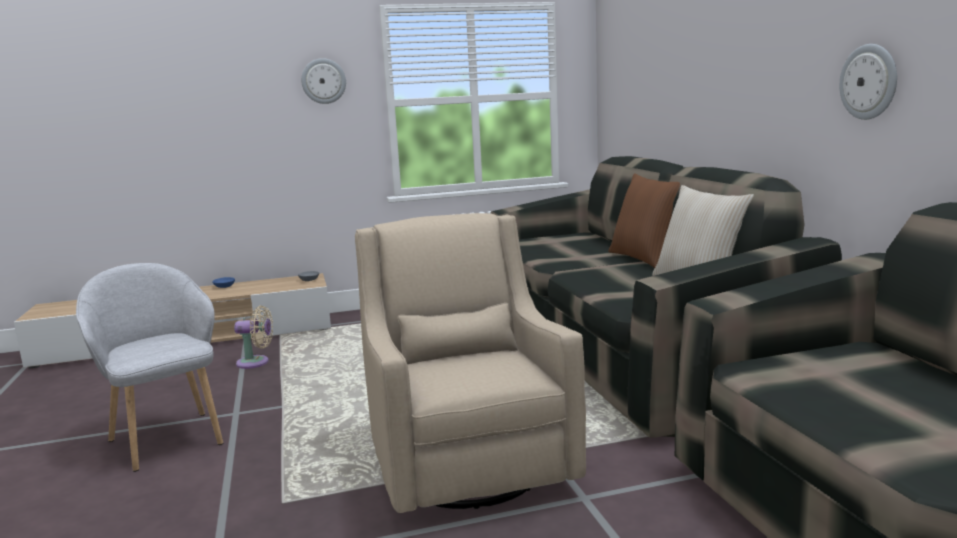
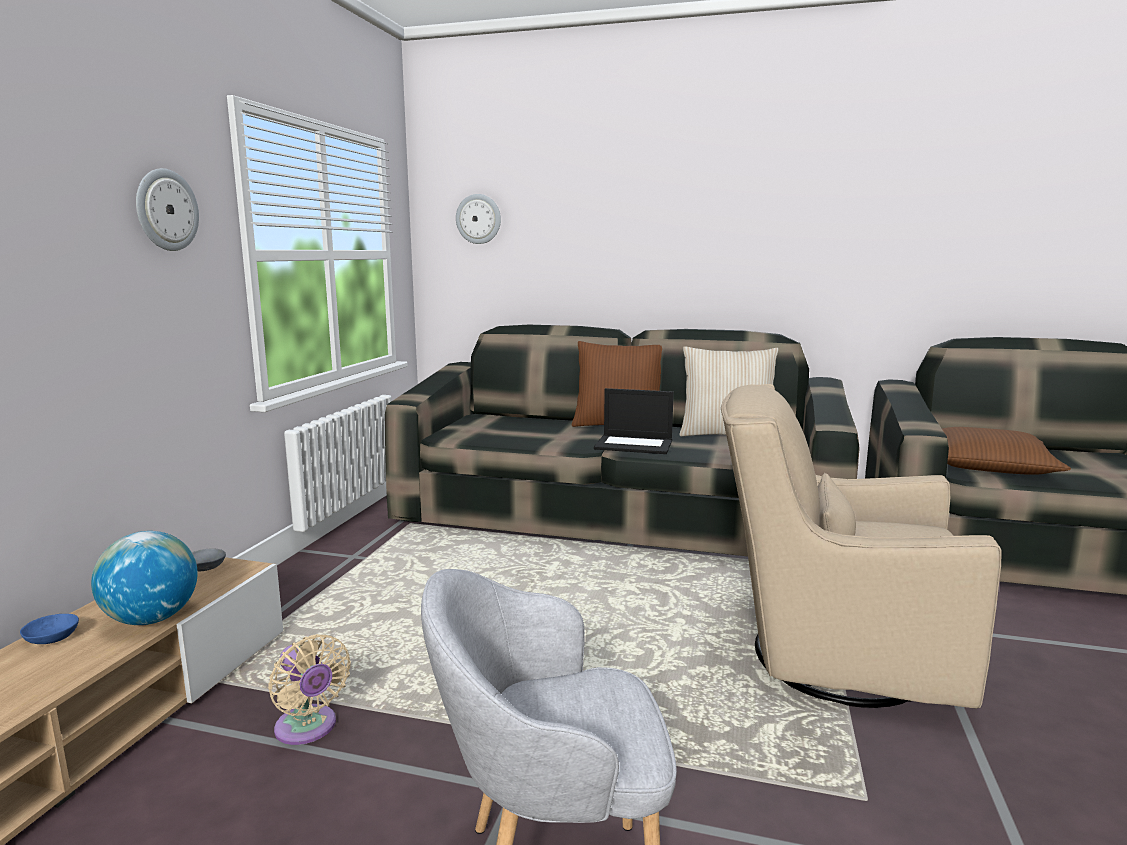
camera: 60 degrees left, 0 degrees up
(251, 290) = (151, 619): none -> globe
(256, 362) = (308, 729): beige fan -> beige fan turned 105 degrees clockwise
(590, 272) = (635, 445): none -> laptop
(817, 377) = (988, 466): none -> brown pillow
(869, 82) = (853, 257): wall clock -> wall clock (478, 219)

